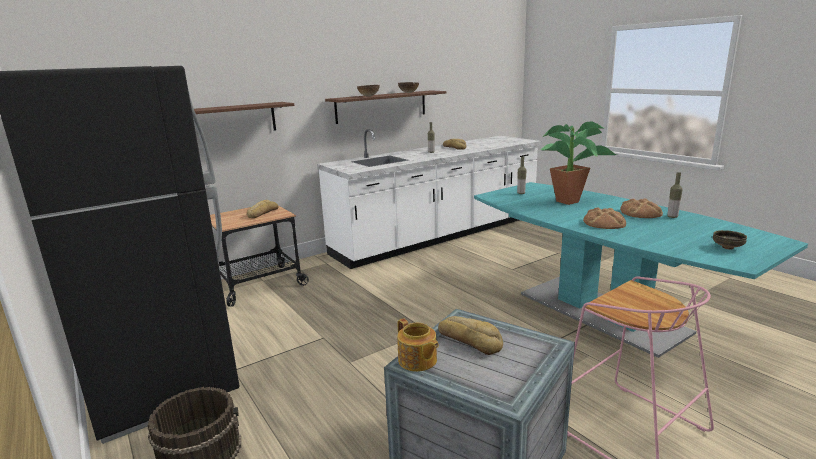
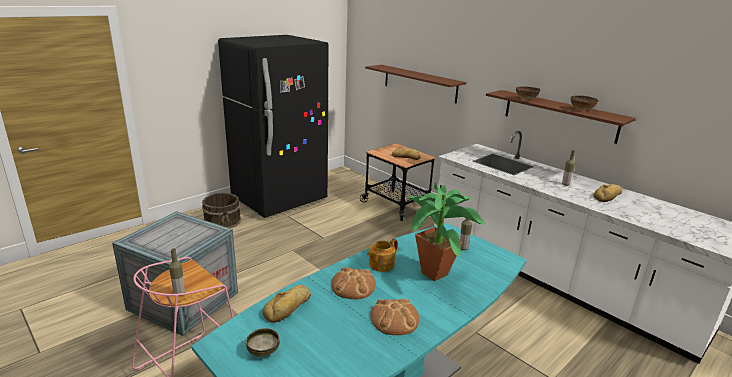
camera: 80 degrees right, 5 degrees up
(417, 361) = (177, 218): teapot -> teapot (381, 265)
(470, 340) = (190, 232): bread -> bread (289, 307)
(672, 217) = (379, 341): bottle -> bottle (179, 293)

